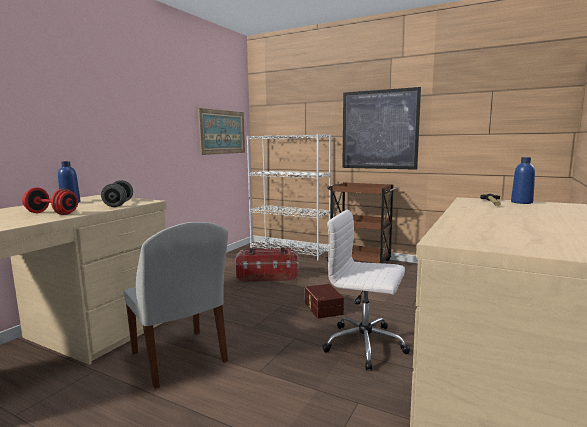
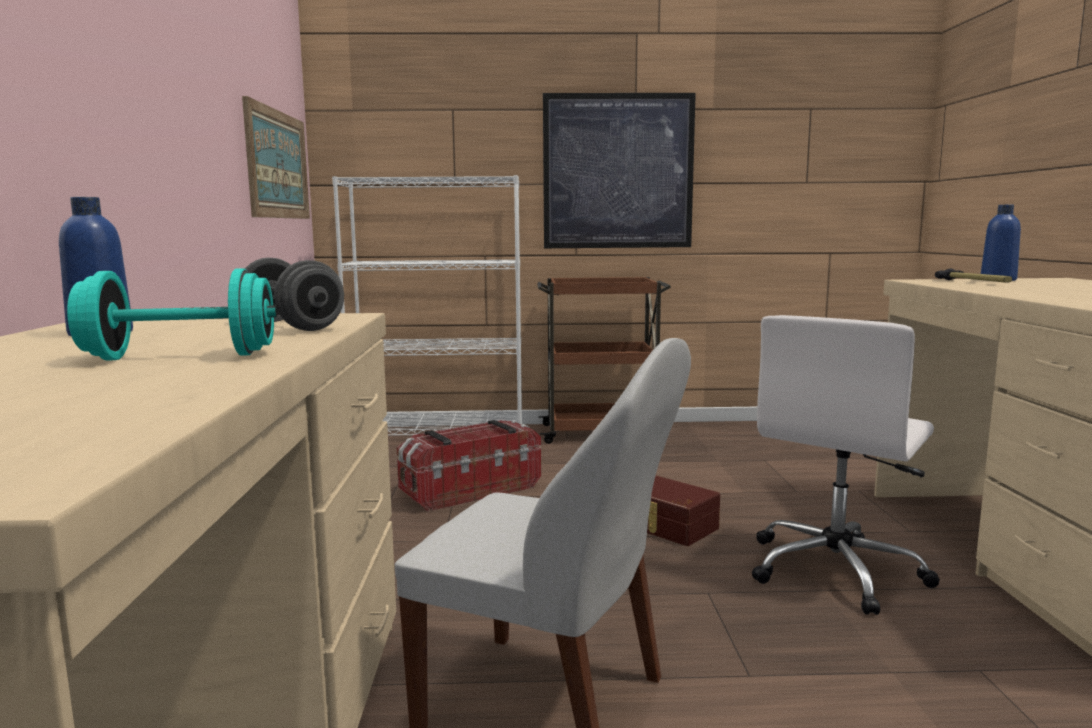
camera: 30 degrees left, 0 degrees up
(51, 213) = (181, 357): red dumbbell -> turquoise dumbbell
(366, 345) = (836, 570): white office chair -> white office chair turned 45 degrees counterclockwise

